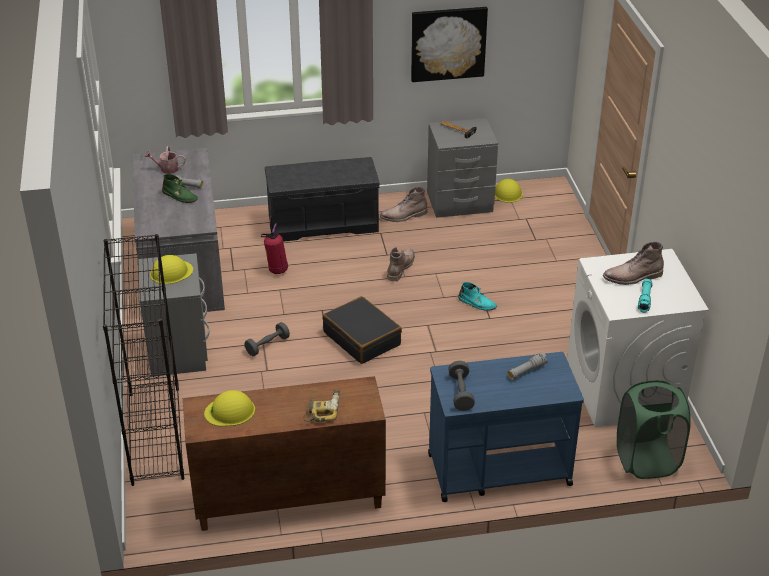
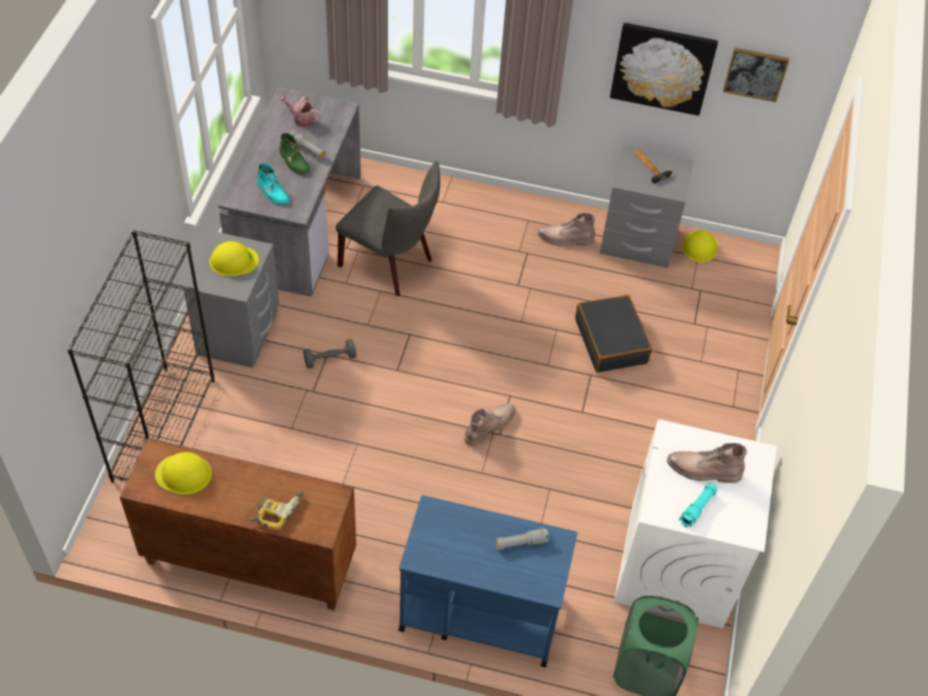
camera: 20 degrees right, 15 degrees up
(277, 270) = (391, 264): fire extinguisher -> grey chair
(324, 223) = (474, 218): grey bench -> none
(362, 338) = (431, 387): black suitcase -> black suitcase (611, 341)
(400, 267) = (523, 308): brown boot -> brown boot (489, 426)
(461, 393) = (433, 543): grey dumbbell -> none
(477, 303) = (579, 387): turquoise boot -> turquoise boot (273, 192)
(519, 27) = (755, 74): none -> picture

